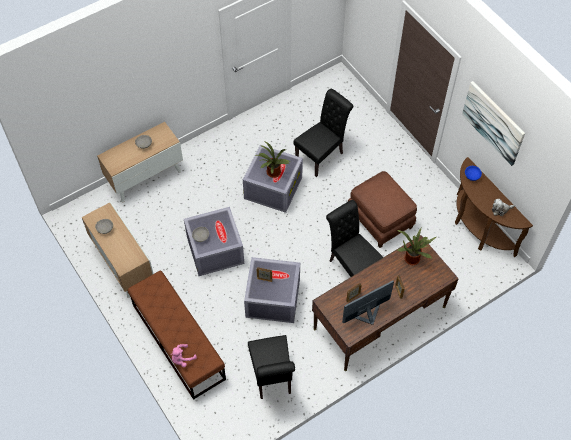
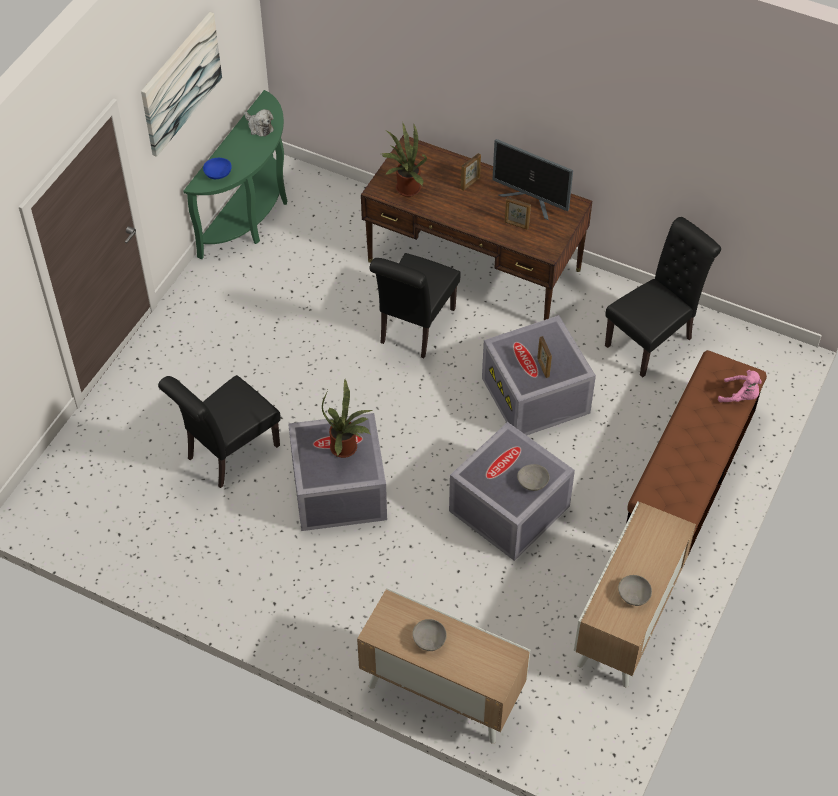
camera: 120 degrees left, 5 degrees down
(322, 155) = (228, 454): black chair -> black chair turned 60 degrees counterclockwise
(380, 218) = (306, 329): brown ottoman -> none
(477, 229) = (251, 216): brown console table -> green console table

